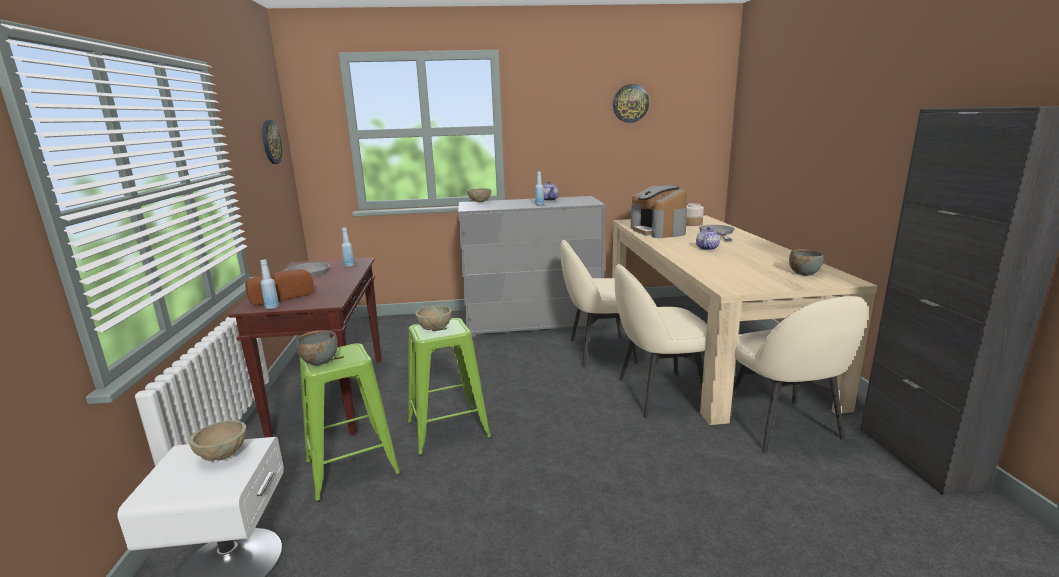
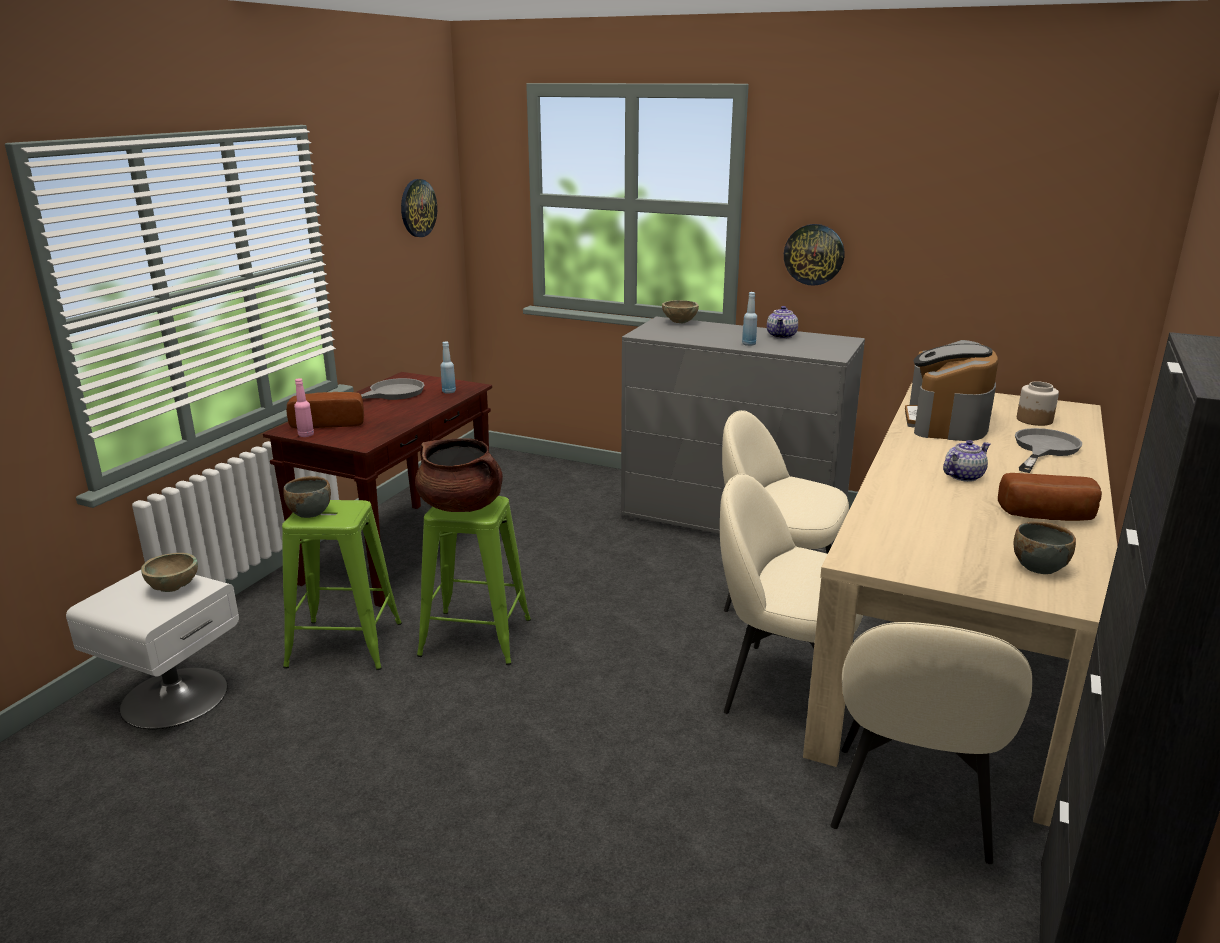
camera: 30 degrees right, 5 degrees up
(272, 307) = (306, 435): blue bottle -> pink bottle
(435, 329) = (461, 506): beige bowl -> brown cooking pot
(630, 103) = (967, 185): wall clock -> wall clock (814, 254)
(769, 255) = (1048, 516): none -> bread

